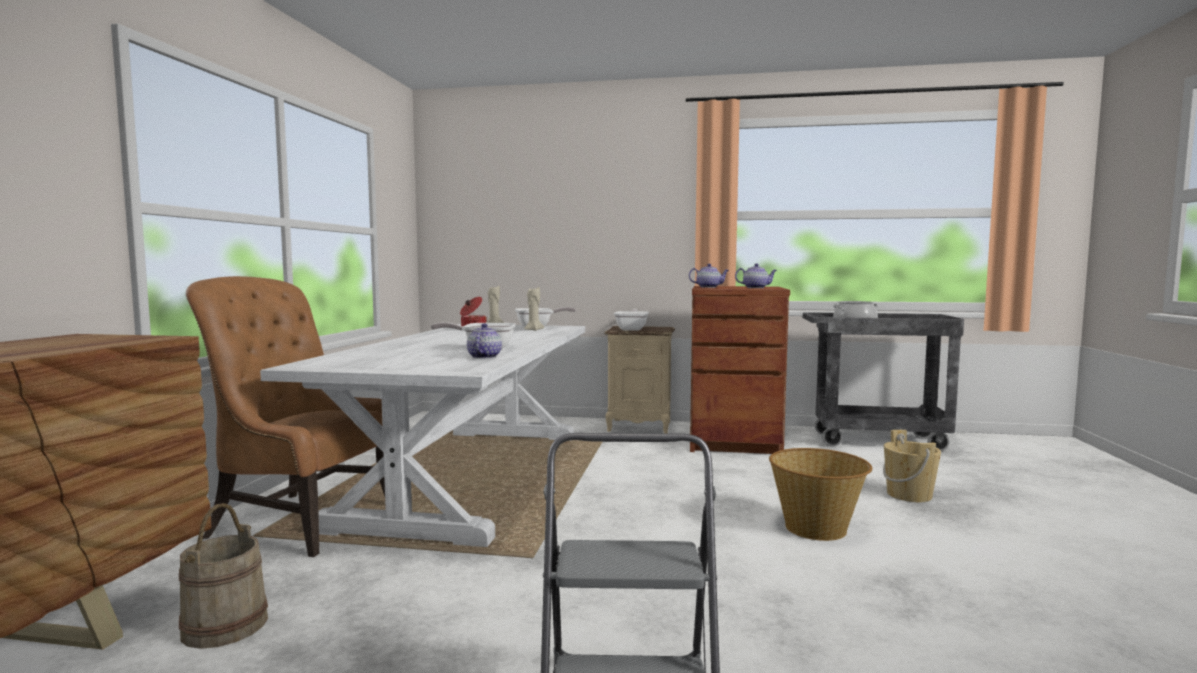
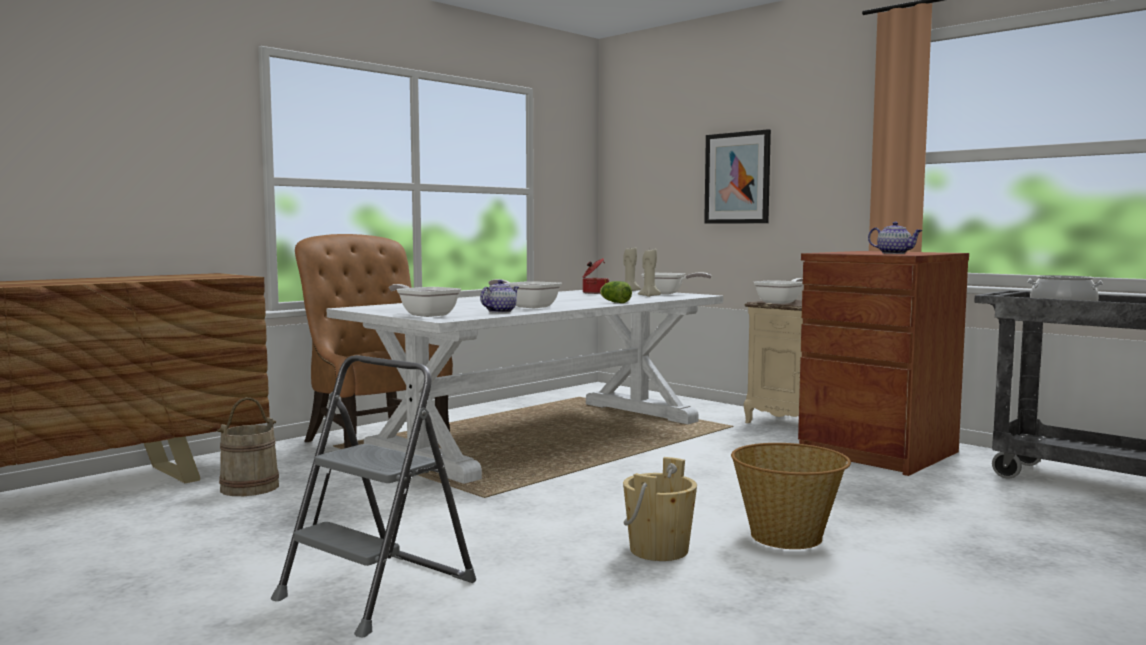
camera: 35 degrees right, 0 degrees up
(424, 368) = (425, 315): none -> frying pan
(535, 338) = (614, 302): none -> lettuce
(568, 225) = (737, 178): none -> picture
(709, 287) = (846, 252): teapot -> none
(909, 495) = (987, 537): beige bucket -> beige bucket (659, 550)

